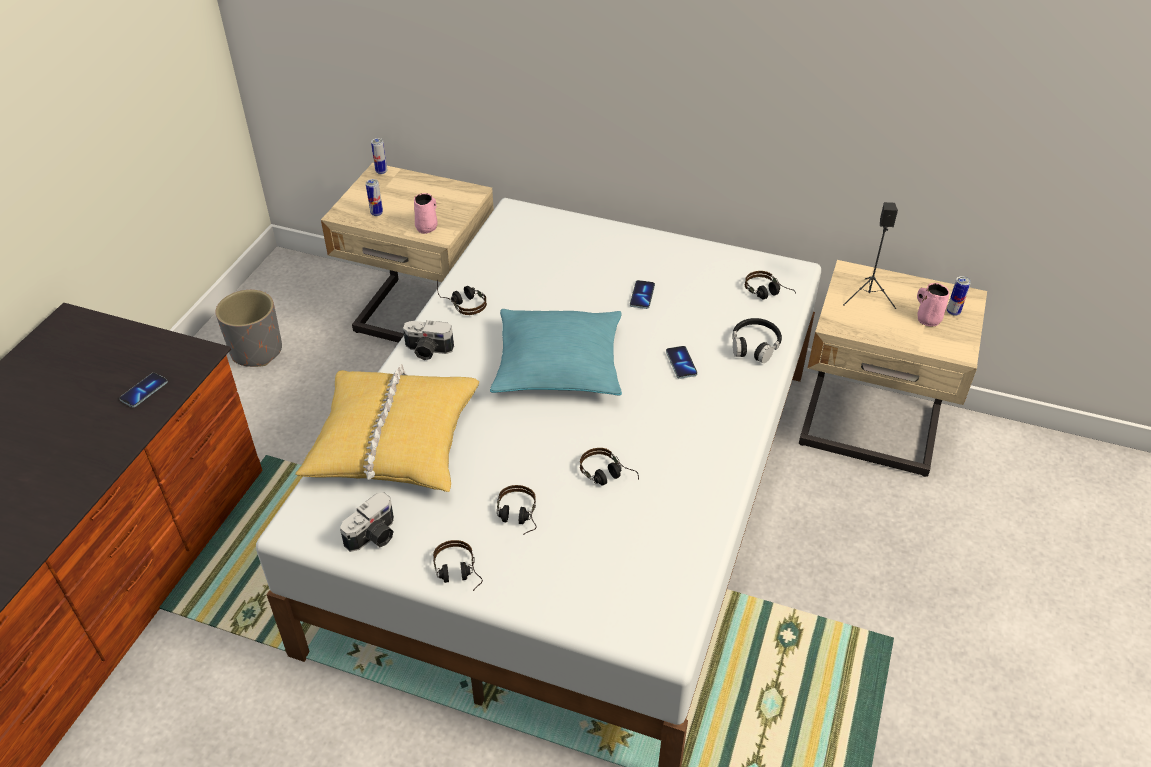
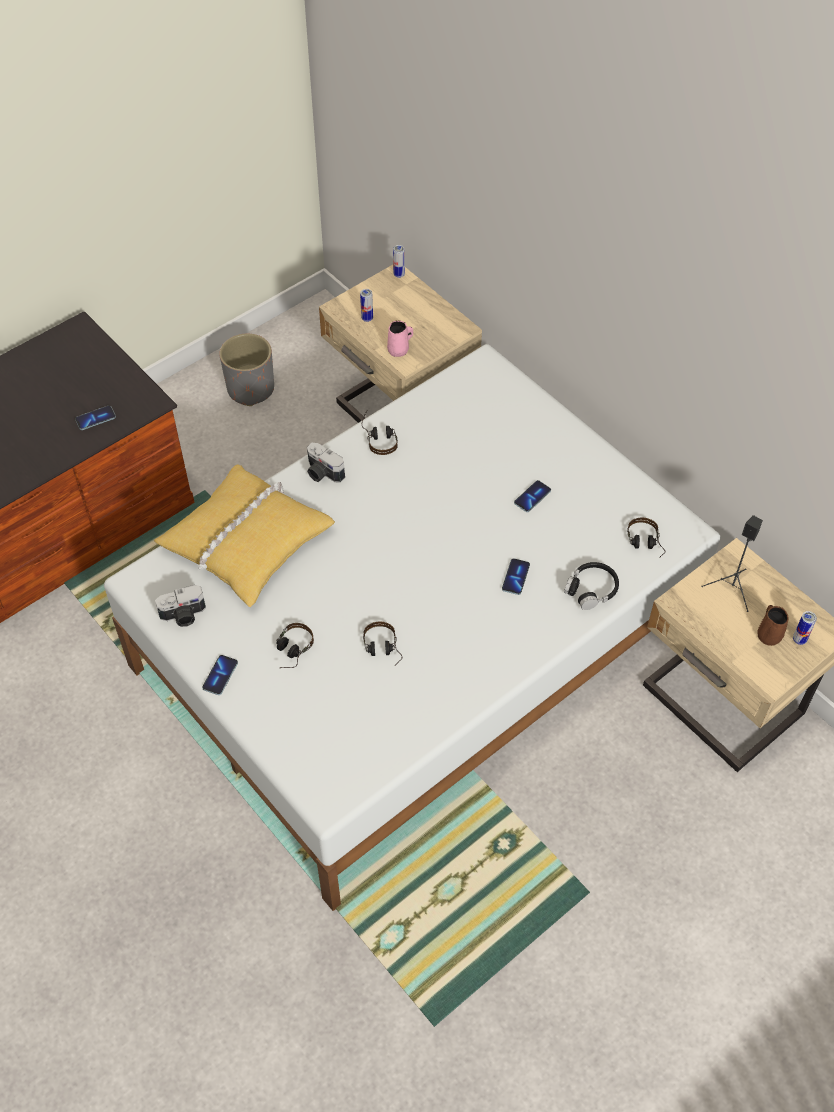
camera: 30 degrees right, 10 degrees up
(458, 576) = (220, 675): headphones -> phone
(558, 364) = (415, 532): turquoise pillow -> none
(927, 318) = (768, 635): pink mug -> brown mug

